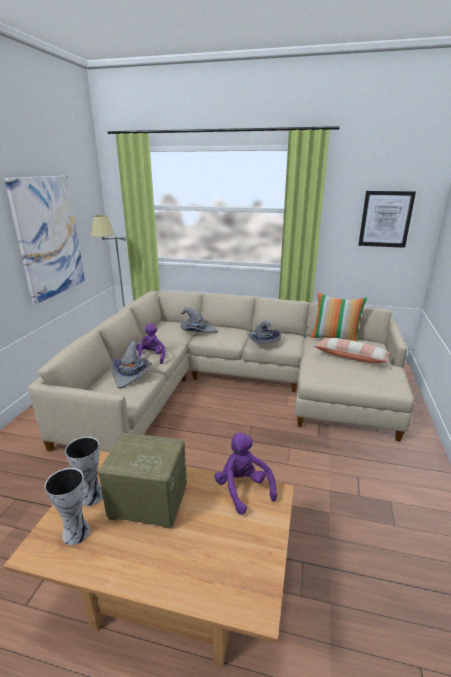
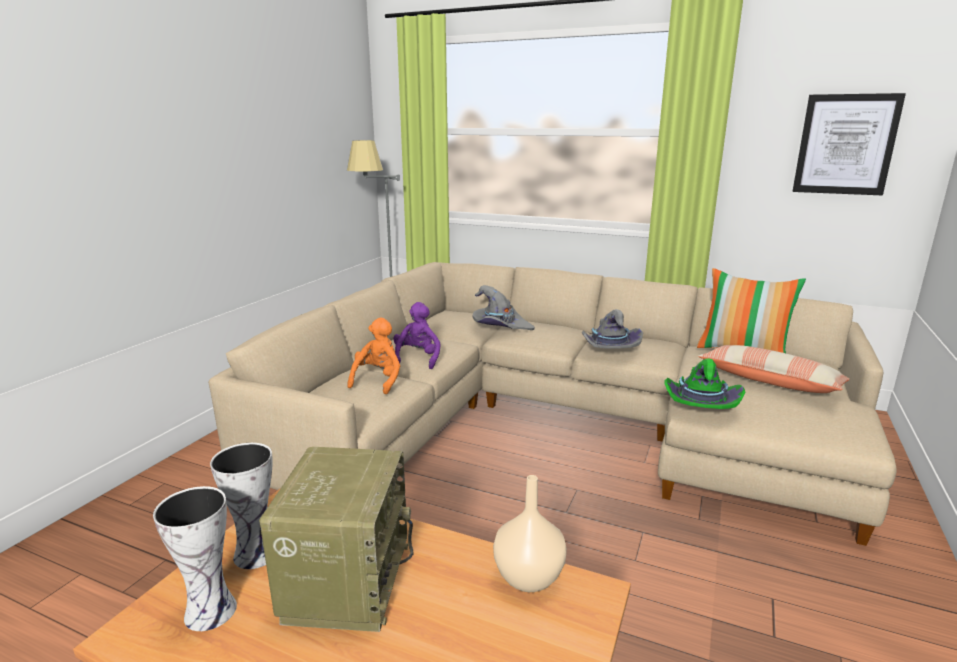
camera: 10 degrees right, 5 degrees down
(49, 237) = (280, 165): picture -> none
(131, 375) = (378, 380): grey hat -> orange plush toy
(147, 503) = (346, 578): radio -> radio turned 75 degrees clockwise
(243, 489) = (529, 577): purple plush toy -> beige vase
(315, 374) = (699, 404): none -> green hat

